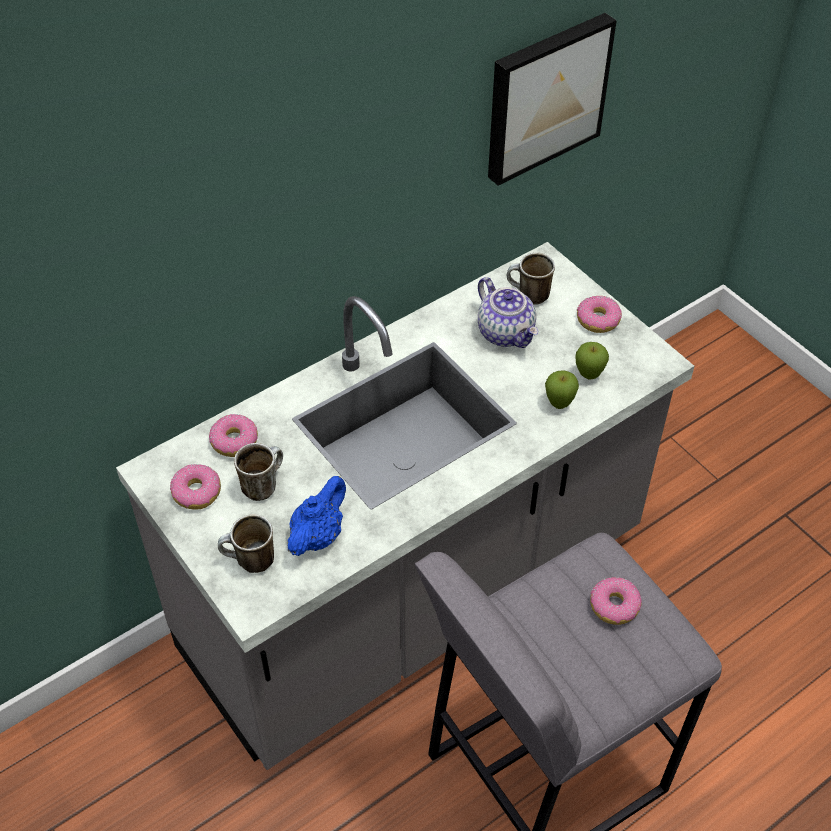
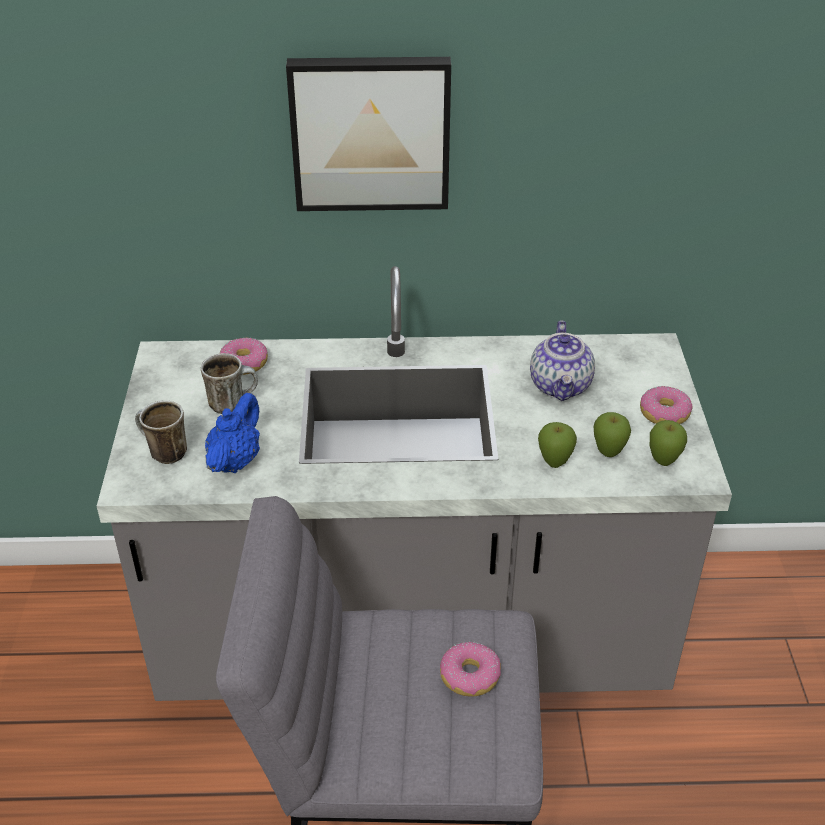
camera: 35 degrees right, 10 degrees down
(196, 492) = (178, 385): donut -> none
(318, 535) = (235, 460): blue teapot -> blue teapot turned 45 degrees counterclockwise
(528, 296) = (612, 367): mug -> none
(545, 96) = (690, 153): picture -> picture (370, 132)
(630, 363) = (663, 462): none -> apple

